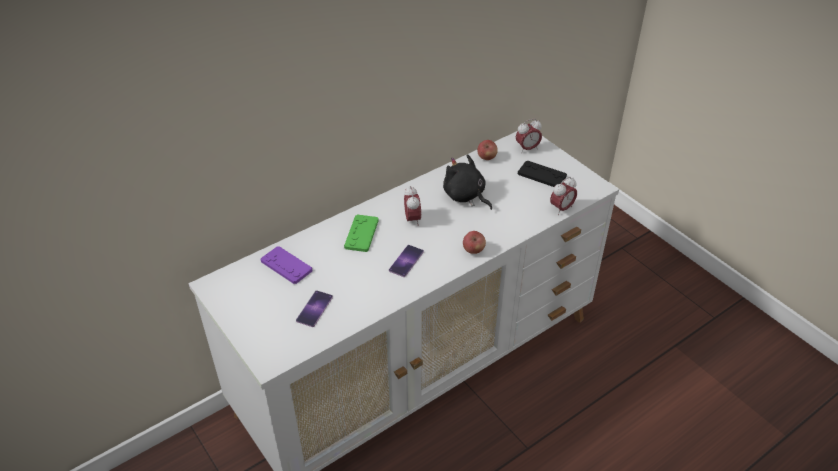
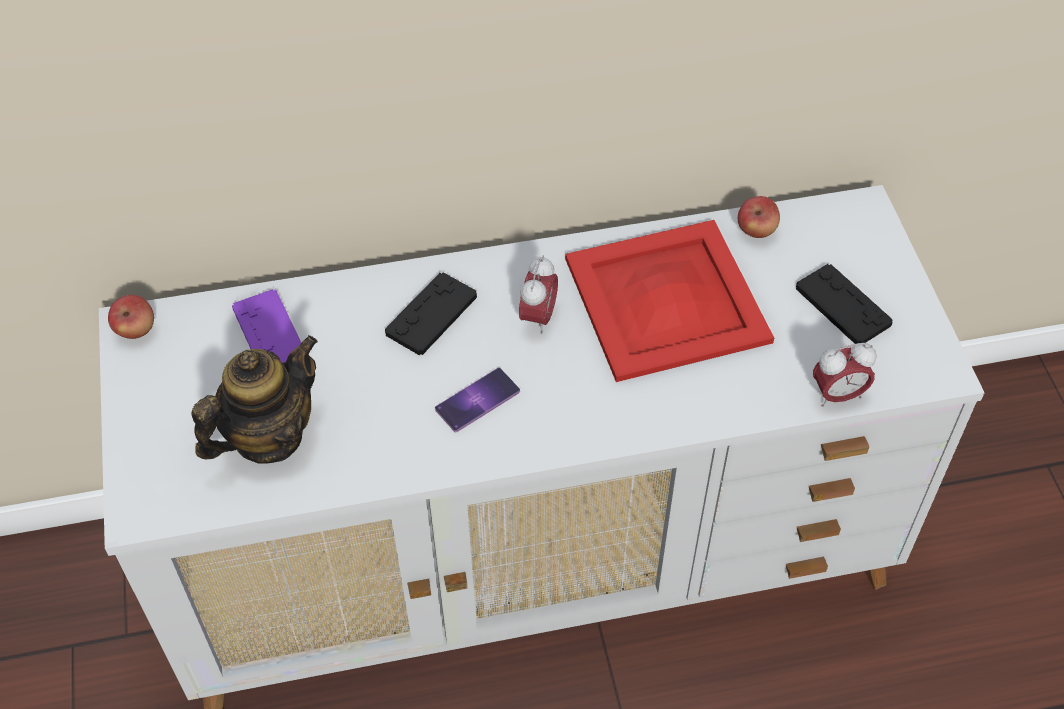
camera: 25 degrees right, 10 degrees up
(314, 308) = (268, 436): phone -> teapot
(361, 234) = (431, 315): green game controller -> black game controller
(465, 196) = (665, 301): black plush toy -> red tray
(473, 250) = (612, 423): apple -> apple (136, 330)
(527, 149) = (849, 237): alarm clock -> none

